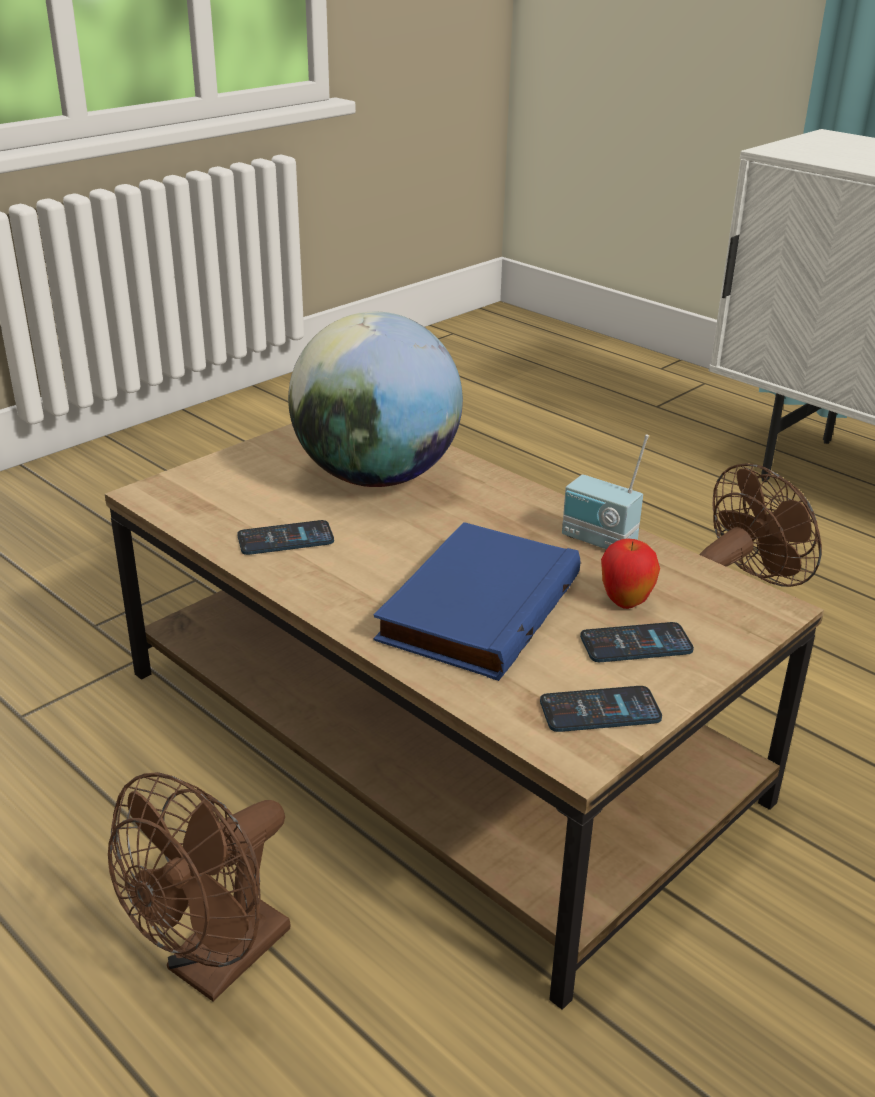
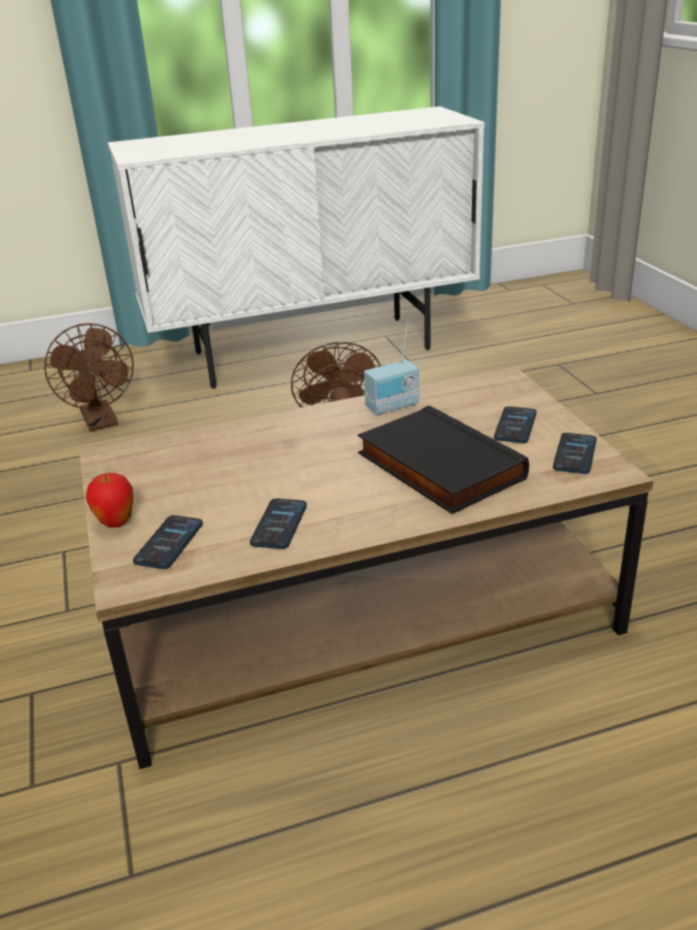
camera: 60 degrees left, 0 degrees up
(217, 964) = (527, 789): brown fan -> brown fan (102, 422)
(220, 493) = (169, 543): none -> phone
(376, 477) = (223, 465): globe -> none
(476, 606) = (436, 467): blue book -> black book
(625, 602) = (469, 417): apple -> apple (116, 522)

